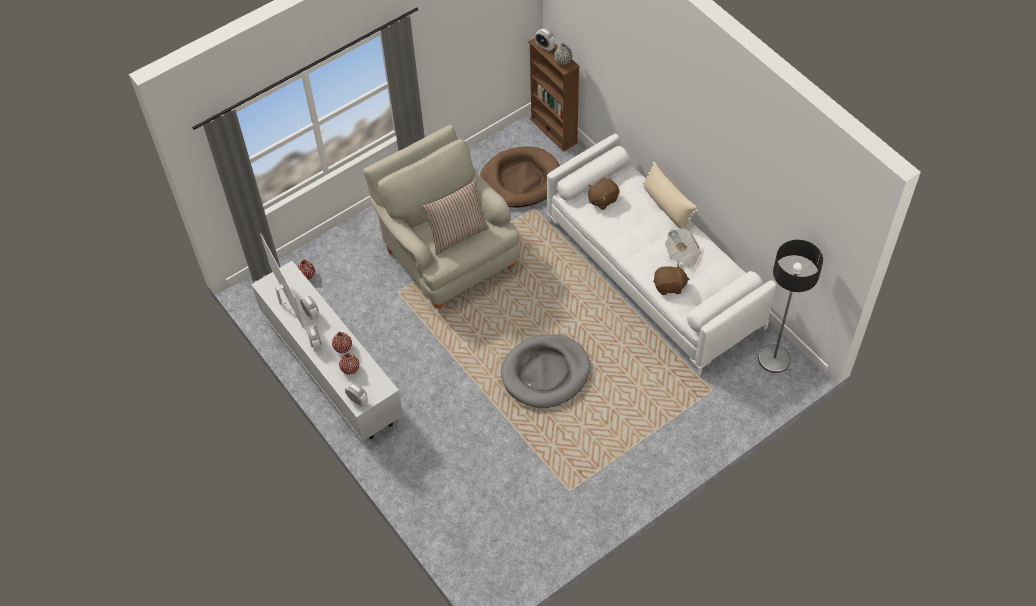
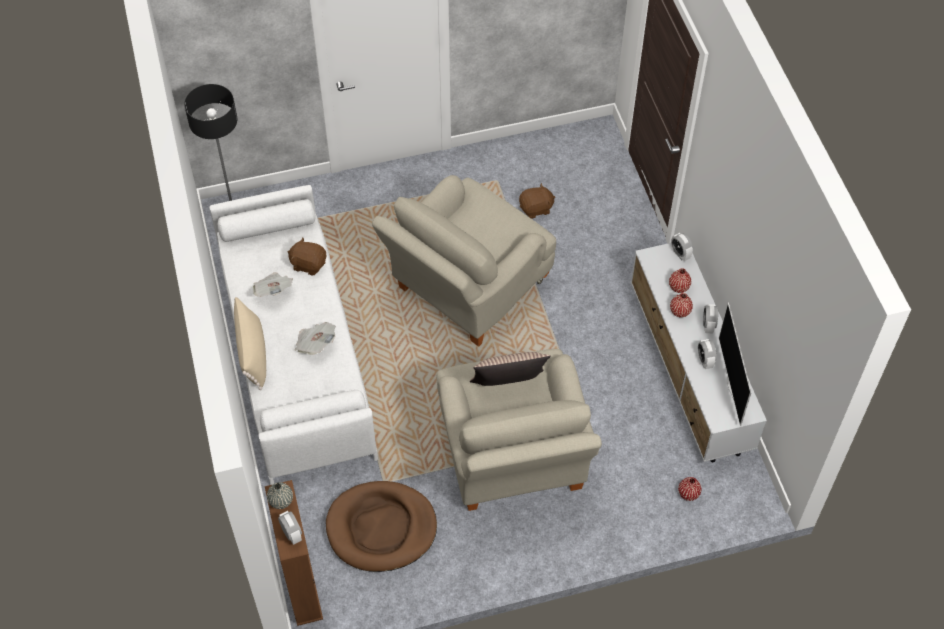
camera: 160 degrees left, 0 degrees up
(545, 373) = (466, 289): grey dog bed -> beige armchair
(602, 199) = (319, 387): brown plush toy -> brown plush toy (536, 209)
(623, 227) = (315, 344): none -> newspaper

